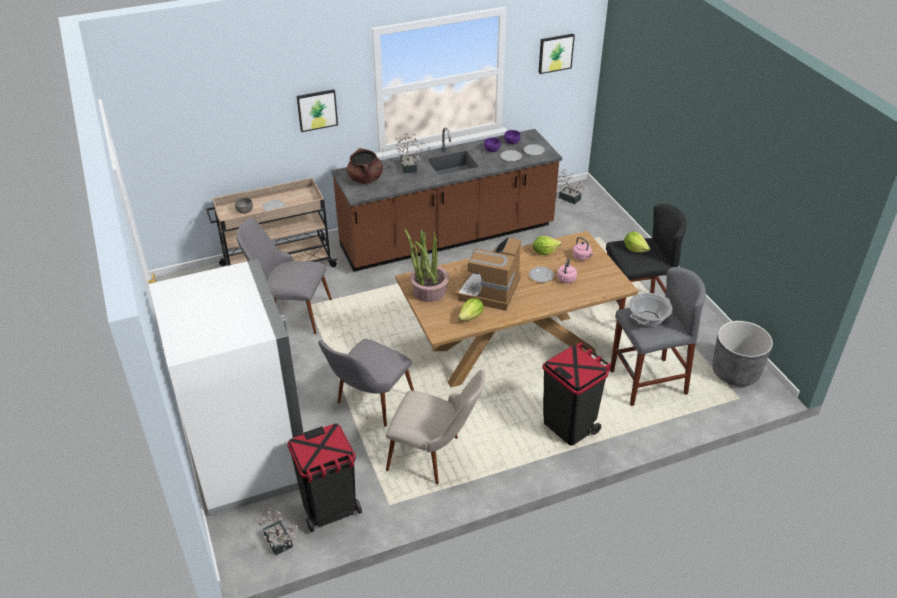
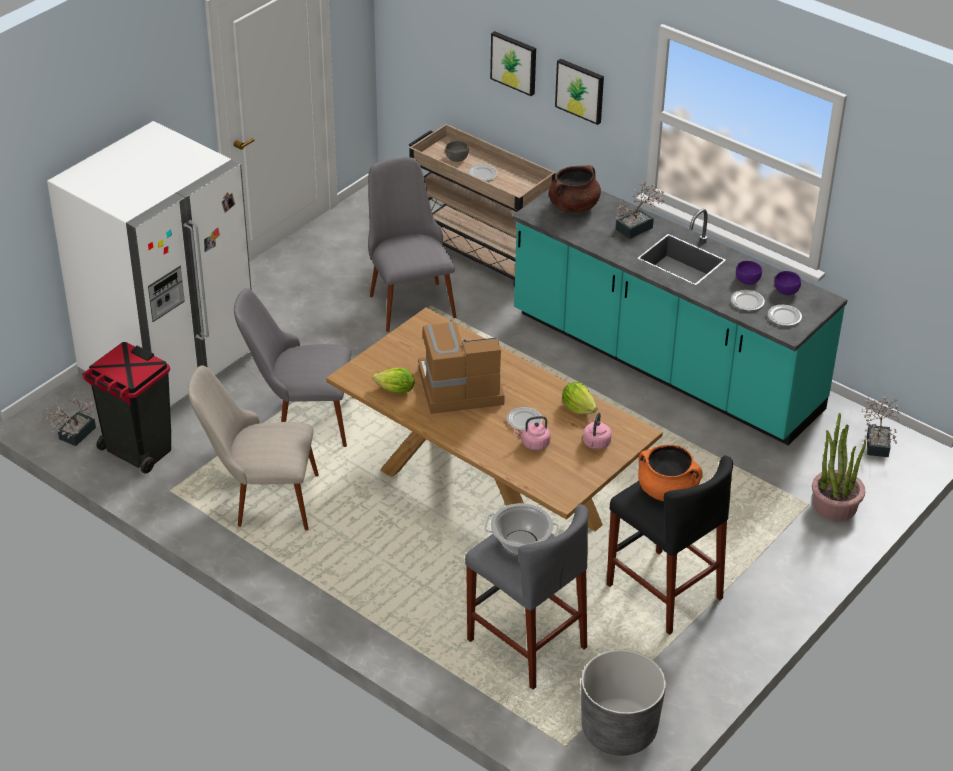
camera: 60 degrees right, 0 degrees up
(429, 291) = (417, 342): potted plant -> potted plant (835, 505)
(435, 457) = (261, 500): beige chair -> beige chair turned 105 degrees clockwise
(448, 238) = (664, 364): brown counter -> turquoise counter
(555, 53) = (915, 208): picture -> picture (514, 62)
(569, 426) = (389, 593): black trash can -> none
(635, 249) = (667, 490): lettuce -> orange cooking pot

